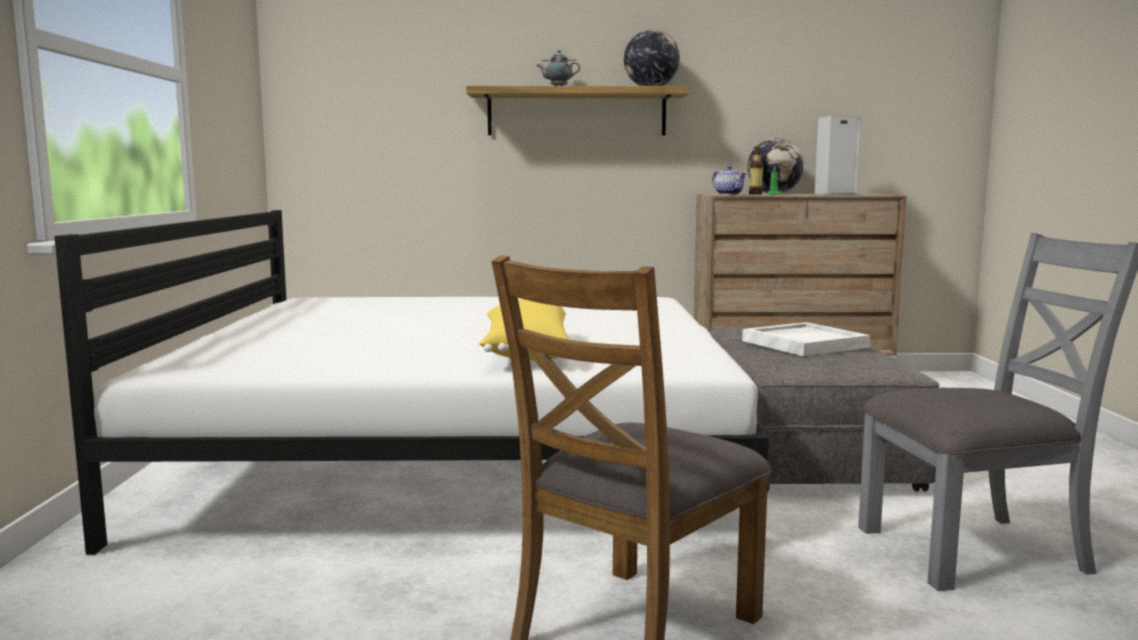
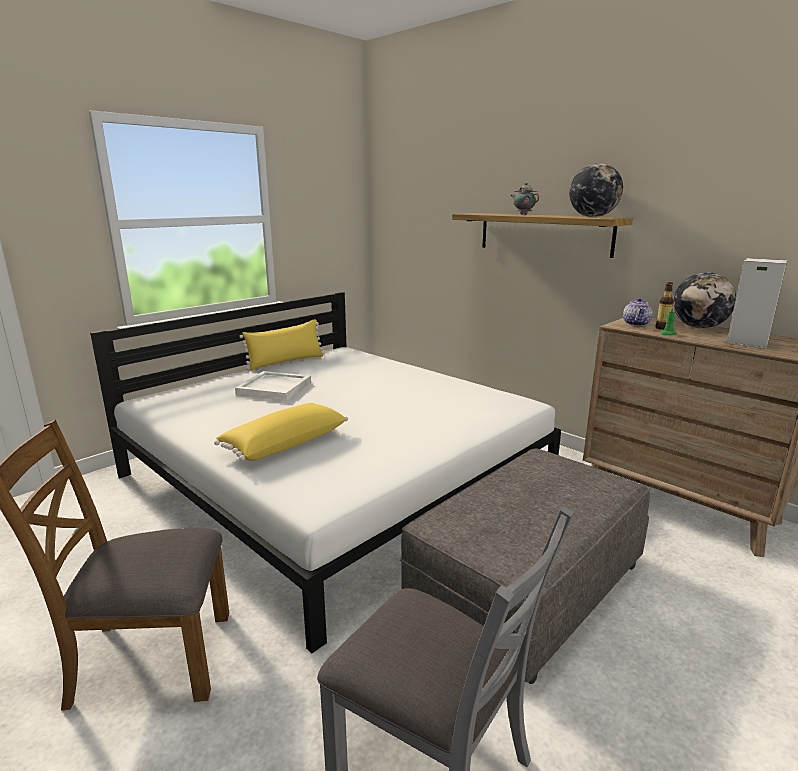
camera: 45 degrees right, 10 degrees up
(261, 314) = (286, 362): none -> yellow pillow
(804, 343) = (532, 498): white tray -> white tray (275, 388)

